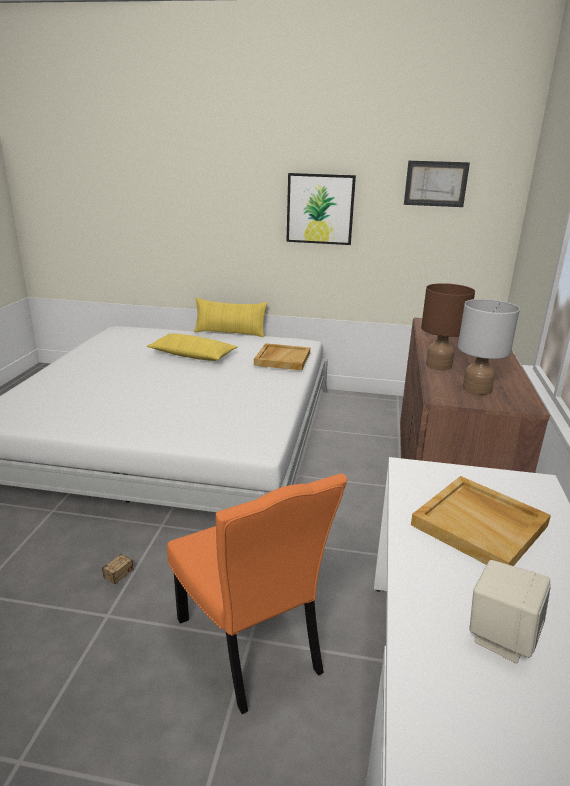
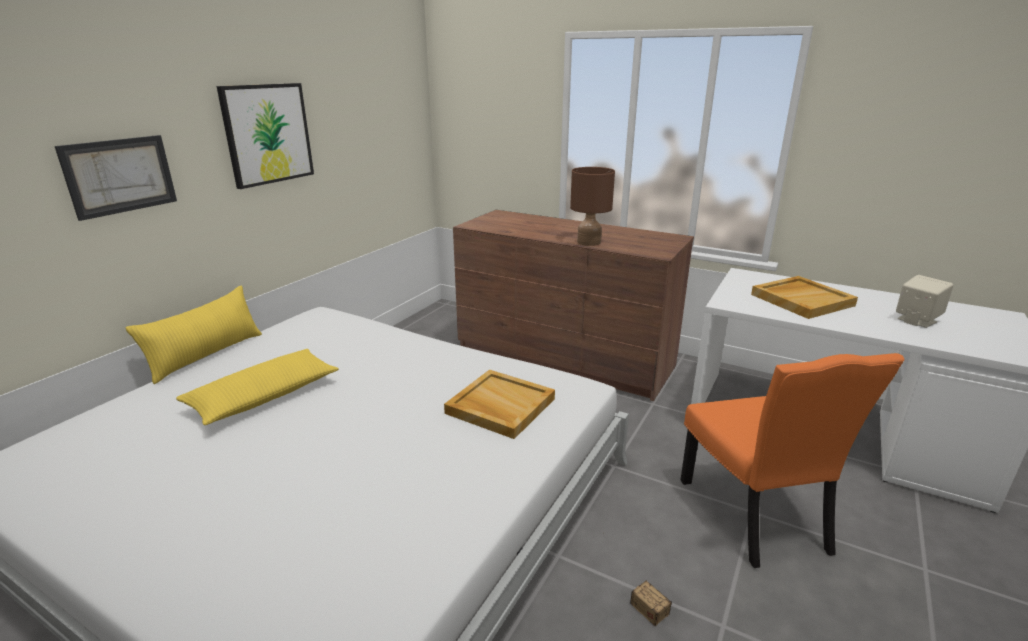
camera: 70 degrees left, 0 degrees up
(250, 640) = (754, 512): orange chair -> orange chair turned 90 degrees clockwise
(282, 359) = (361, 334): beige tray -> beige tray (499, 406)
(435, 183) = (369, 86): picture -> picture (120, 176)
(476, 389) = (644, 242): grey table lamp -> none

